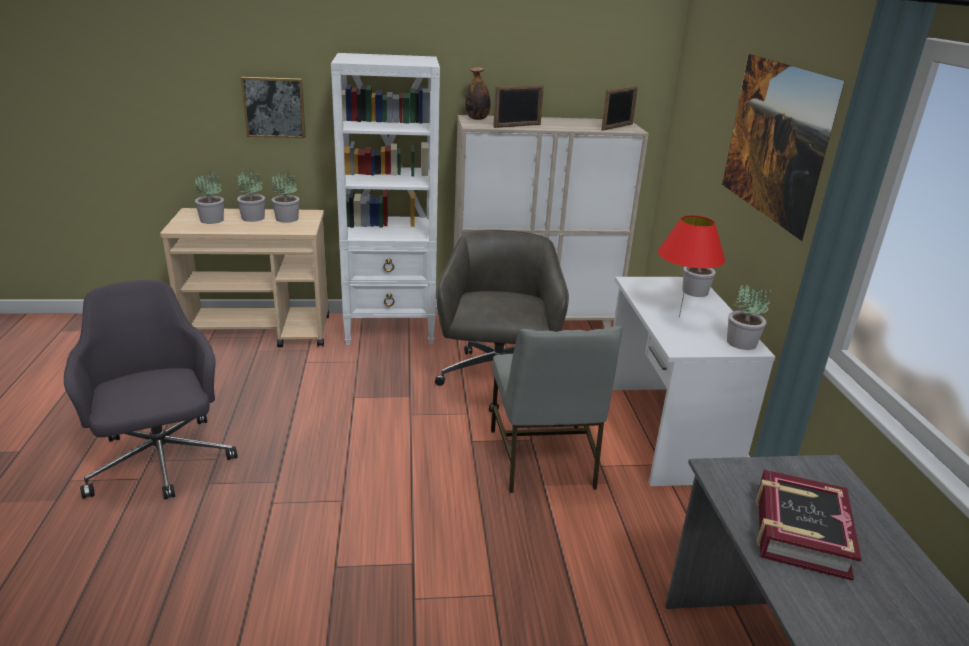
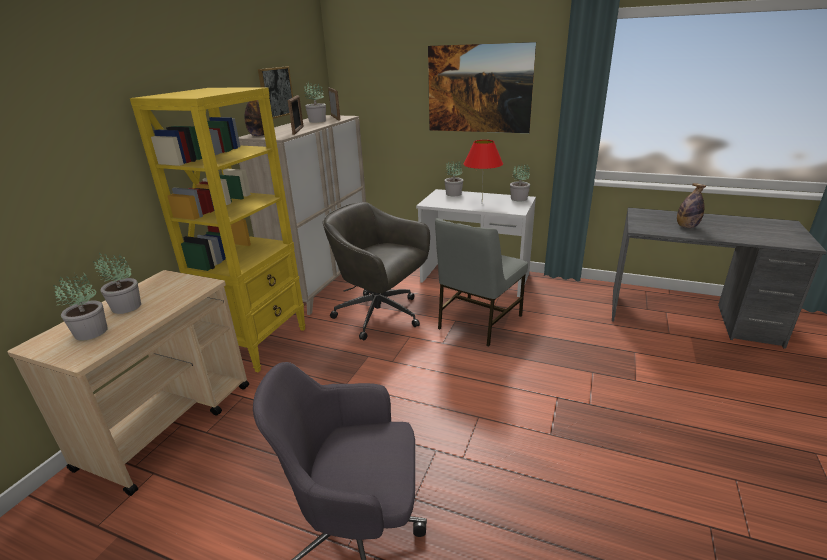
camera: 60 degrees left, 0 degrees up
(274, 107) = (78, 178): picture -> picture (276, 92)
(286, 218) = (159, 289): potted plant -> potted plant (317, 121)
(391, 329) = (259, 343): white bookcase -> yellow bookcase
(543, 459) = (478, 322): grey chair -> grey chair turned 105 degrees clockwise
(800, 532) = (686, 227): book -> bottle

